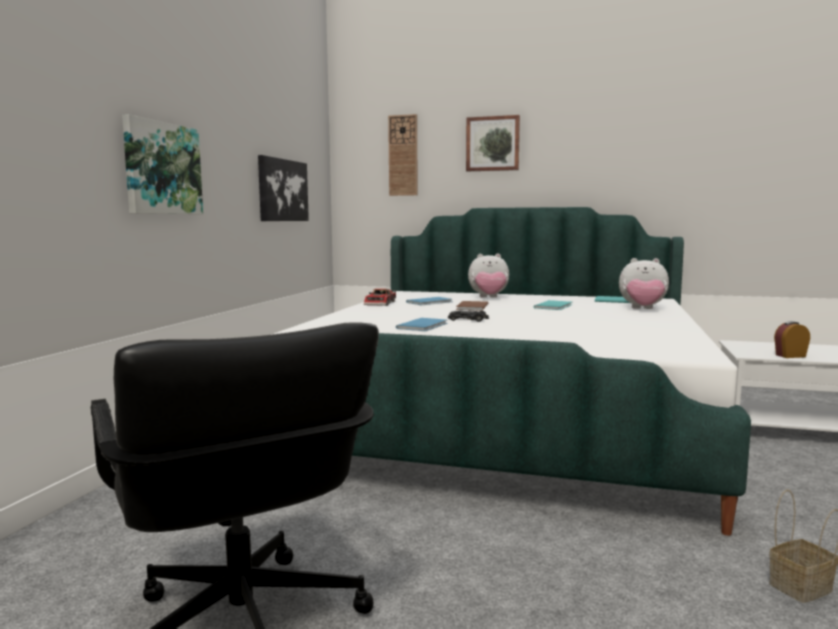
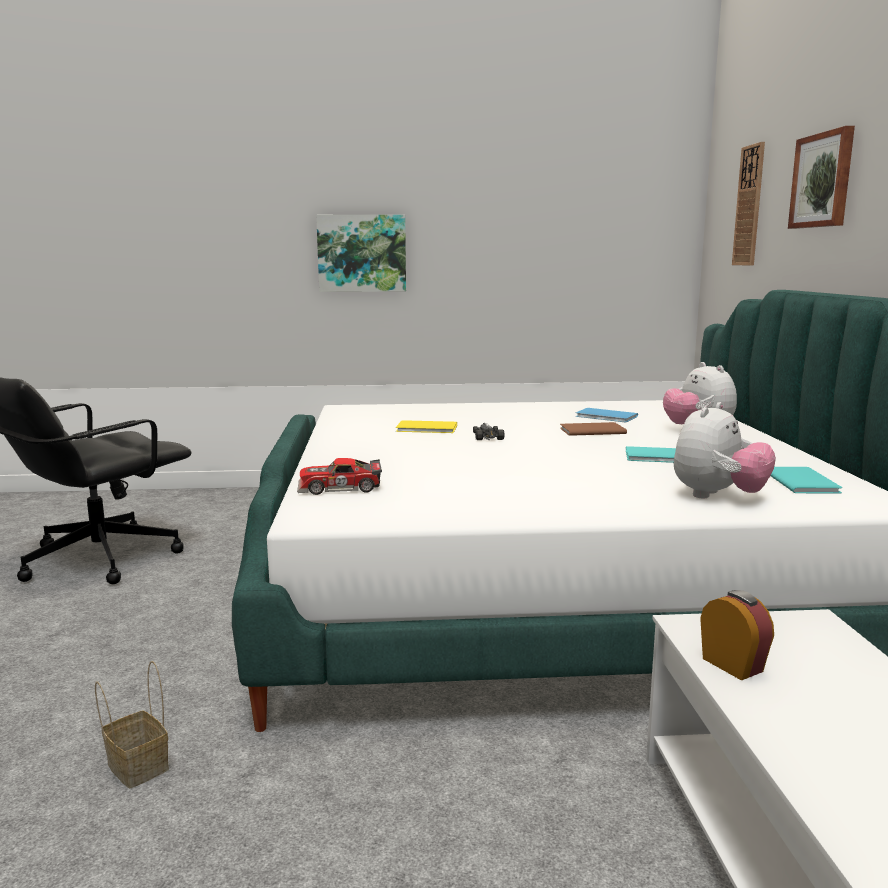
camera: 70 degrees right, 5 degrees up
(282, 190) = (566, 262): picture -> none
(381, 303) = (565, 406): toy car -> toy car (340, 488)
(424, 326) = (428, 428): blue book -> yellow book
(642, 309) = (717, 496): plush toy -> plush toy turned 135 degrees counterclockwise

